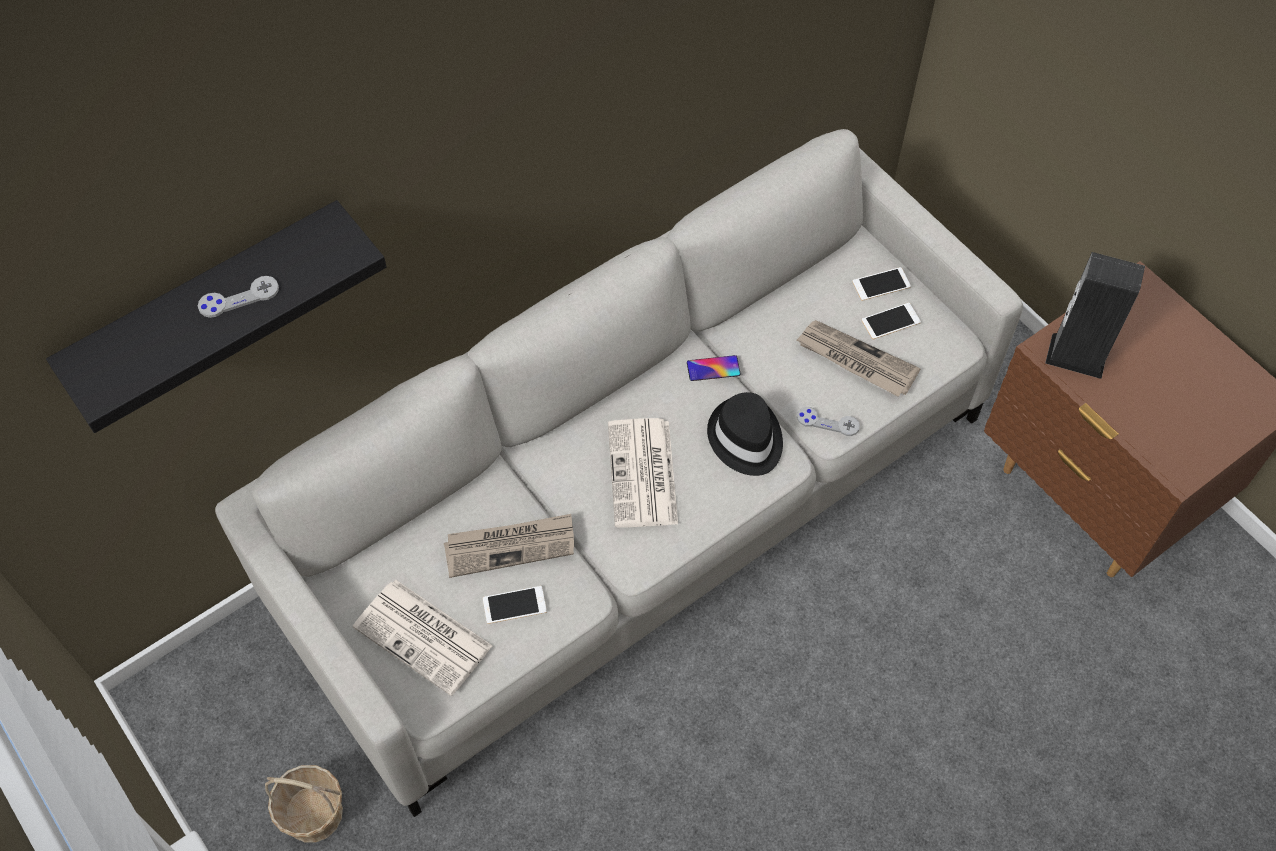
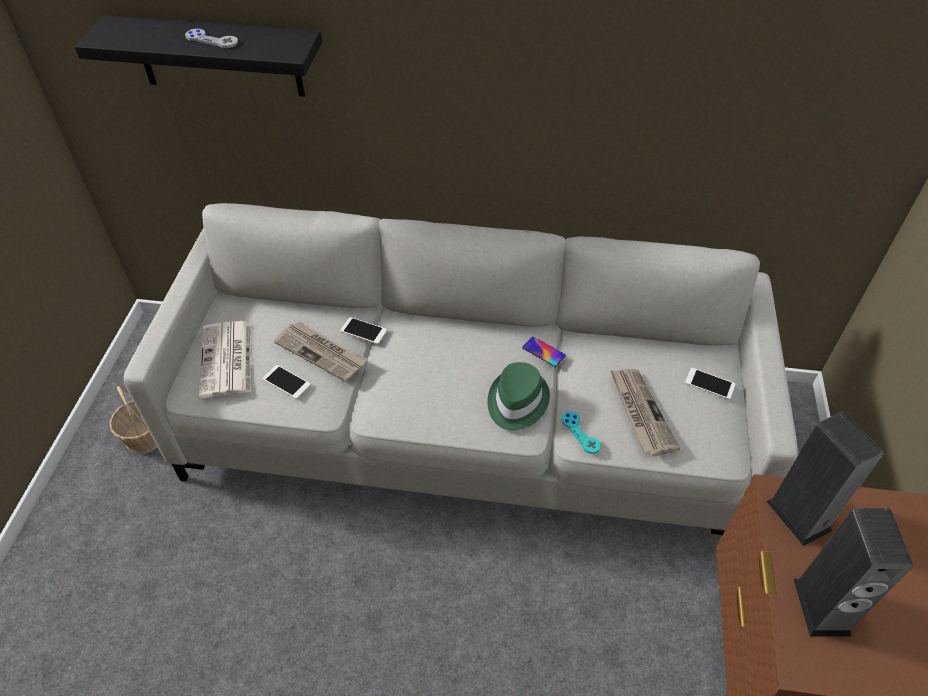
camera: 45 degrees right, 10 degrees down
(643, 475) = (434, 374): newspaper -> none
(745, 439) = (516, 401): black hat -> green hat
(828, 422) = (580, 433): grey game controller -> turquoise game controller
(890, 321) = (692, 408): phone -> phone (363, 331)
(1153, 416) = (821, 606): none -> speaker

